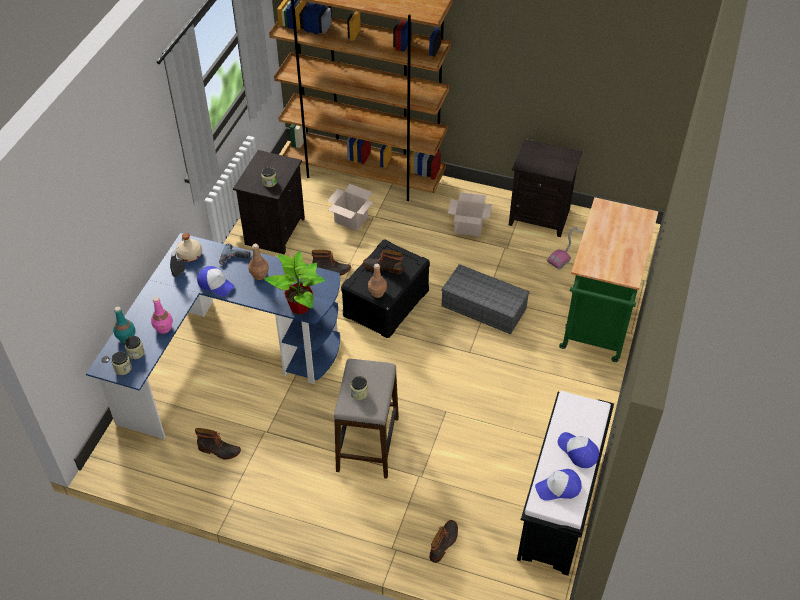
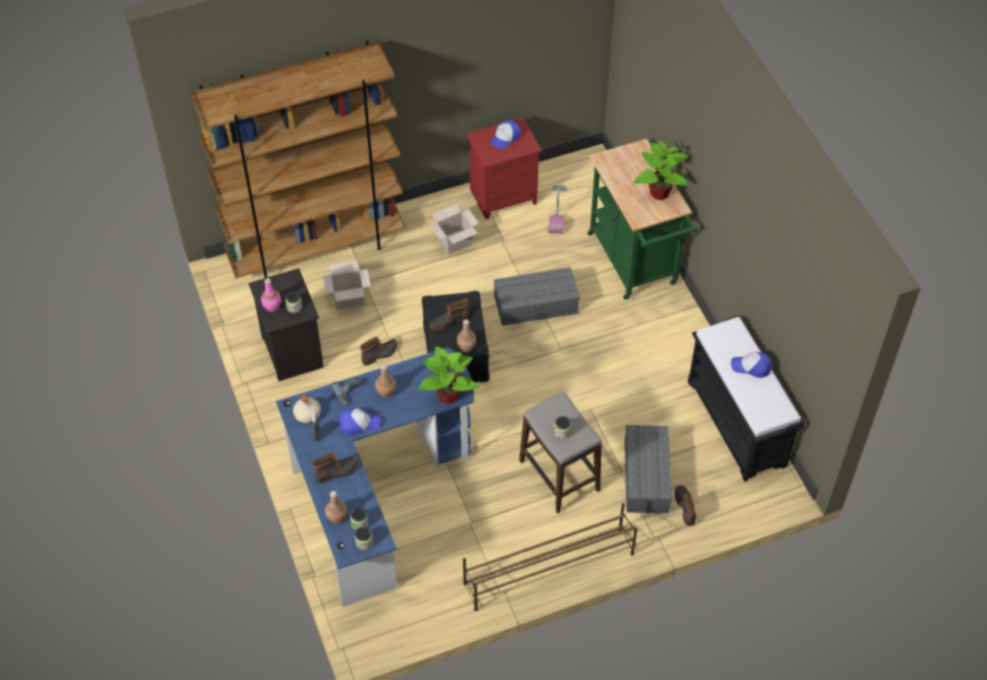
camera: 40 degrees left, 5 degrees up
(126, 338) = (337, 517): turquoise bottle -> brown bottle
(164, 328) = (358, 488): pink bottle -> pink bottle (272, 306)
(219, 451) = (451, 564): boot -> boot (337, 471)
(284, 508) = (548, 568): none -> brown shoe rack
(436, 496) = (647, 477): none -> grey storage box
(540, 216) = (503, 195): black nightstand -> red nightstand
(558, 488) = (763, 402): cap -> cap (505, 138)
(625, 257) = (659, 192): none -> potted plant

